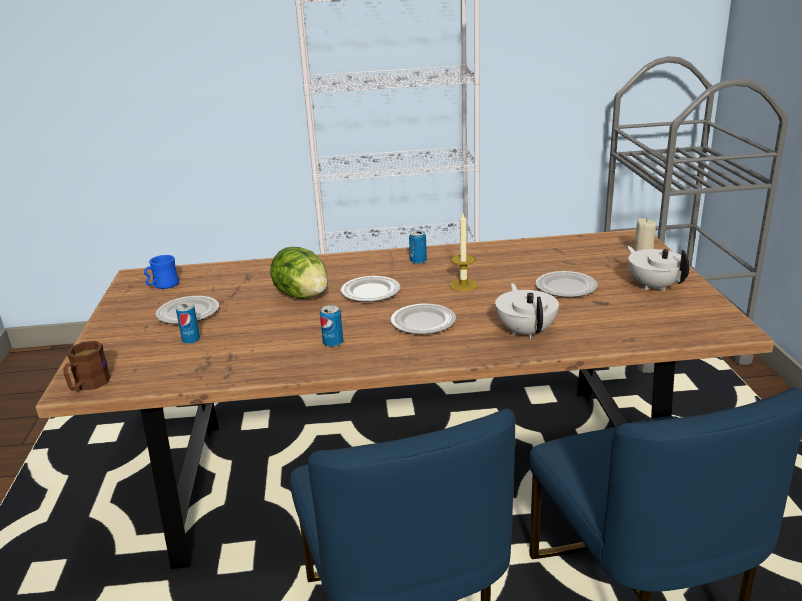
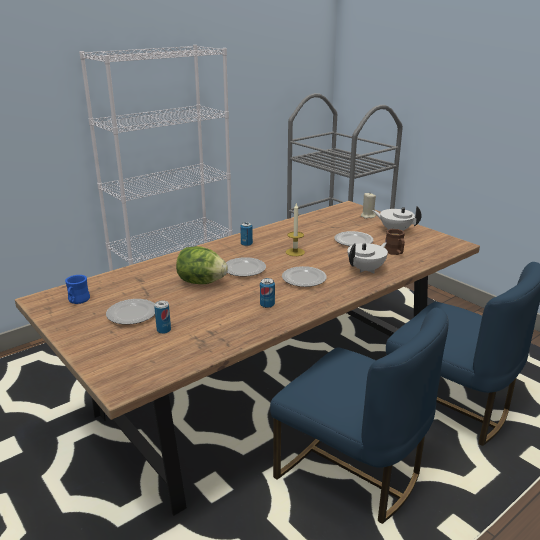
camera: 35 degrees left, 0 degrees up
(88, 385) = (131, 382): brown mug -> brown mug (395, 252)
(526, 331) = (366, 269): white teapot -> white teapot turned 90 degrees clockwise

